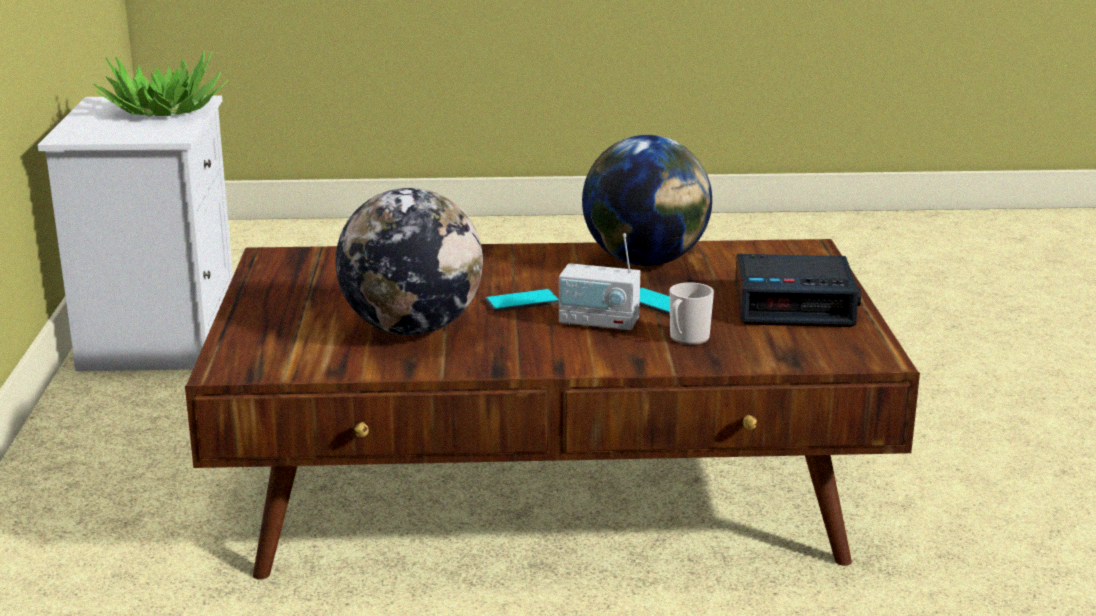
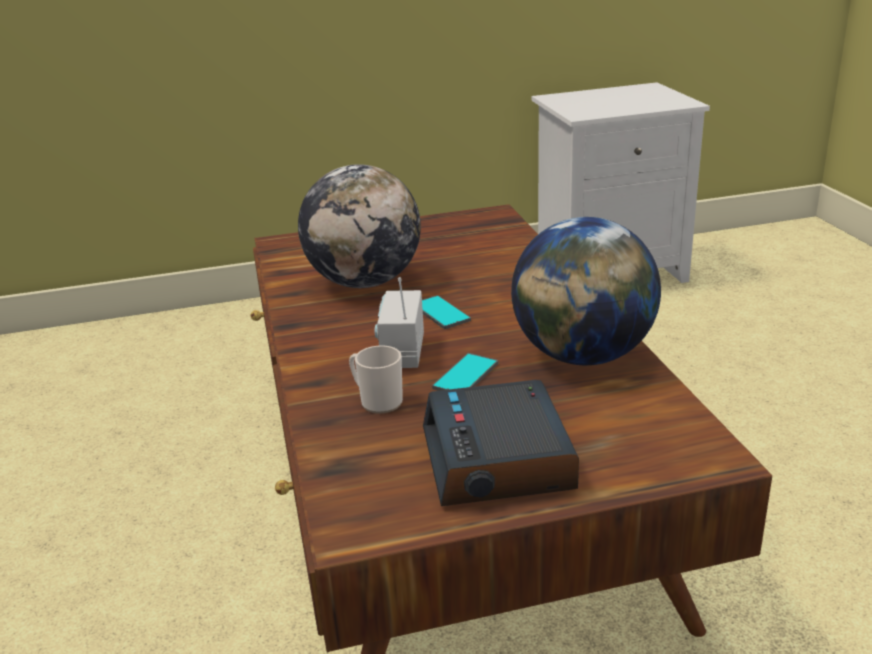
camera: 80 degrees right, 5 degrees up
(164, 109) = (647, 101): potted plant -> none

